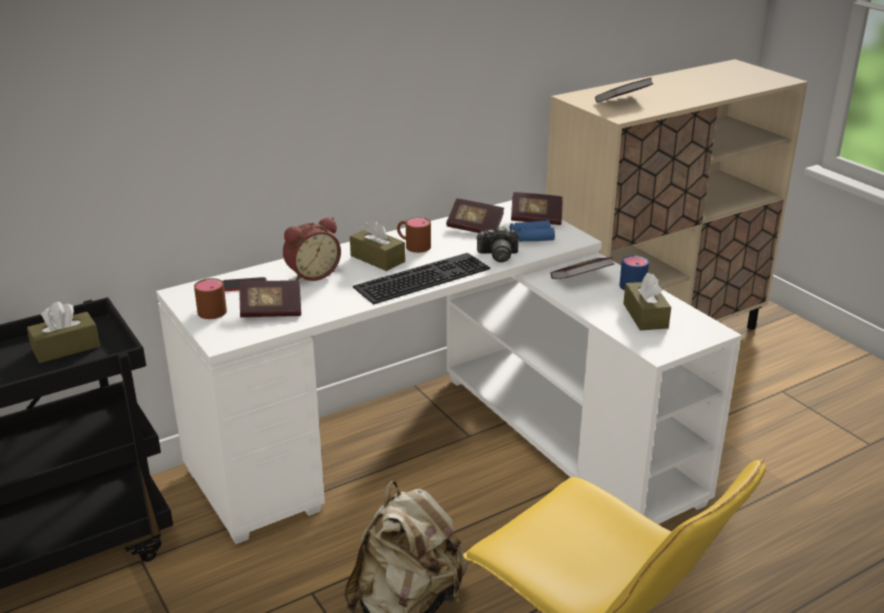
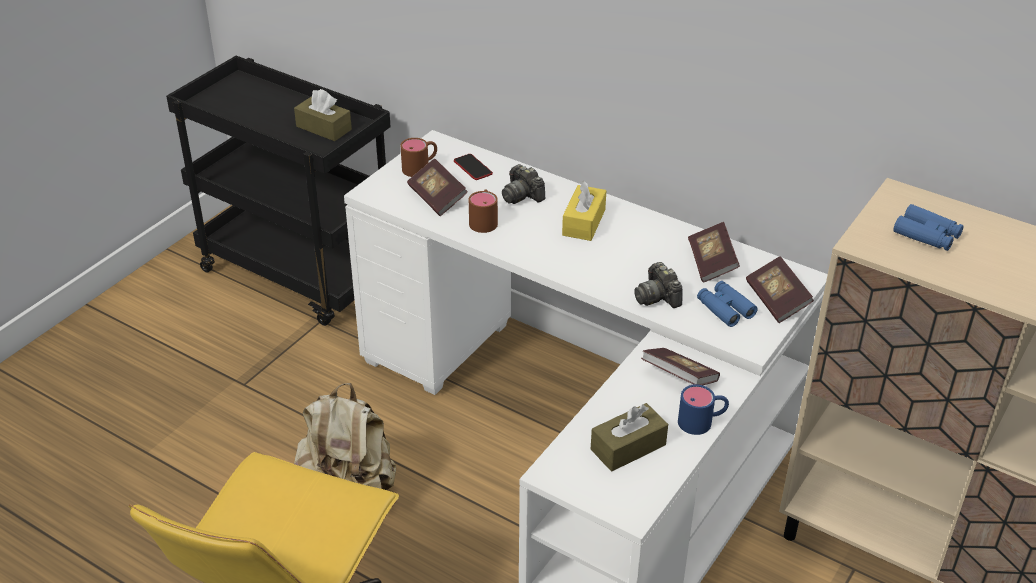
camera: 65 degrees right, 10 degrees up
(312, 274) = (522, 195): alarm clock -> camera
(377, 259) = (584, 222): brown tissue box -> yellow tissue box
(413, 245) = (632, 235): brown mug -> brown mug (484, 220)
(422, 276) = (568, 261): keyboard -> none
(623, 101) = (927, 235): book -> blue binoculars

